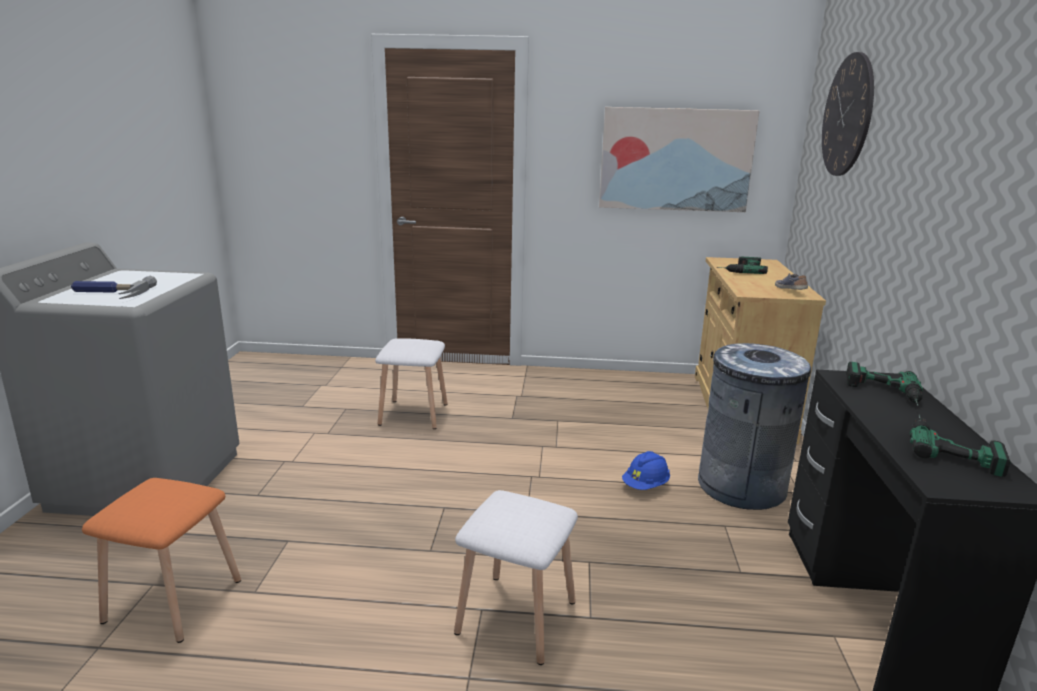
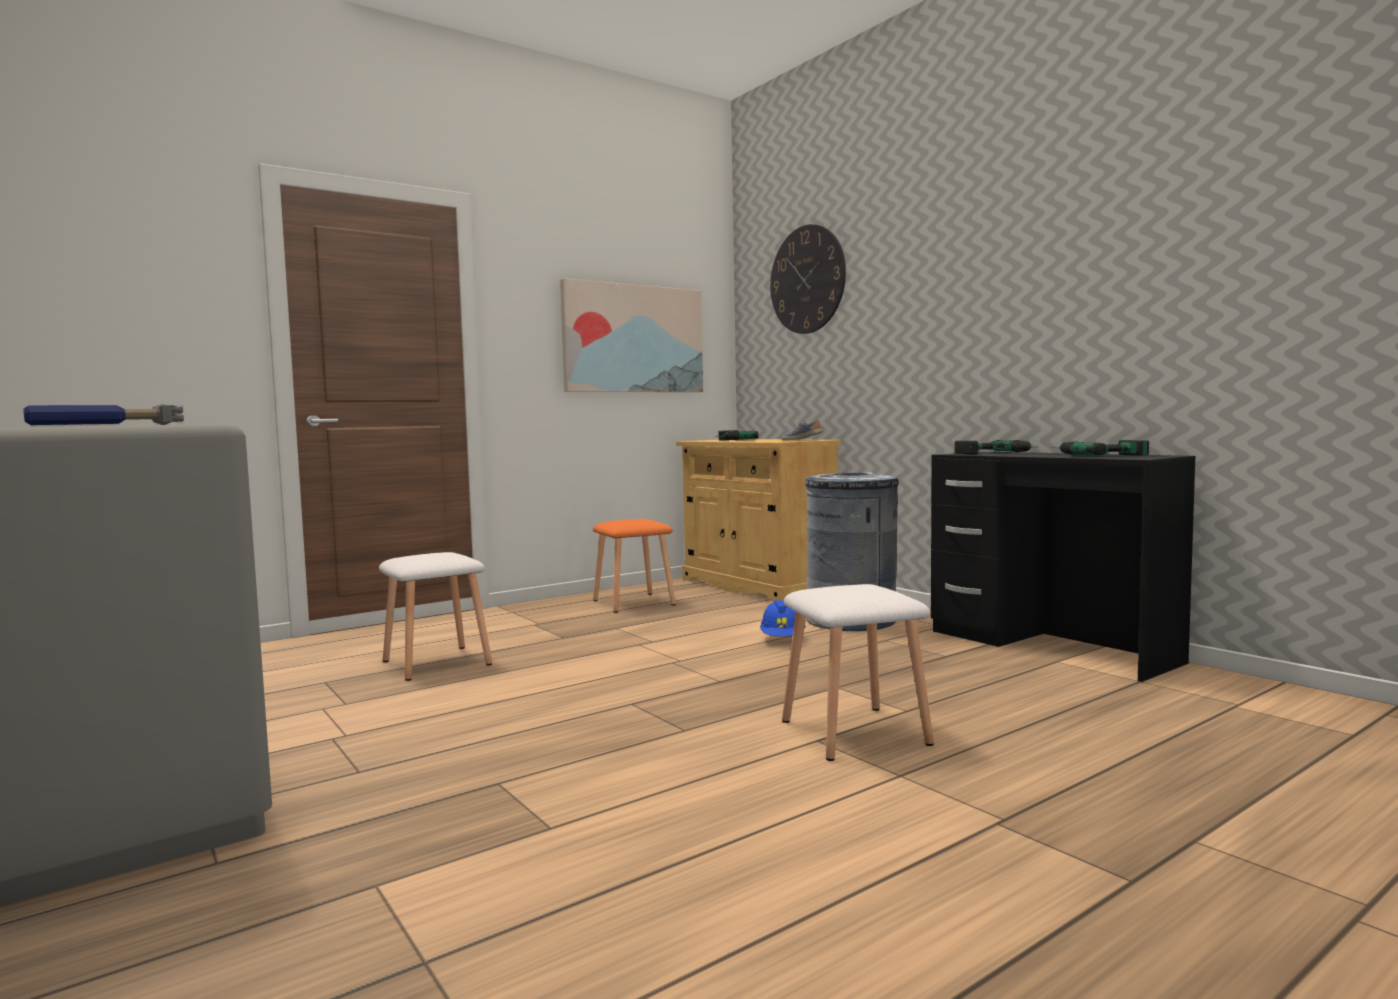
camera: 40 degrees left, 15 degrees down
(176, 600) = (450, 878): orange stool -> orange stool (634, 602)

